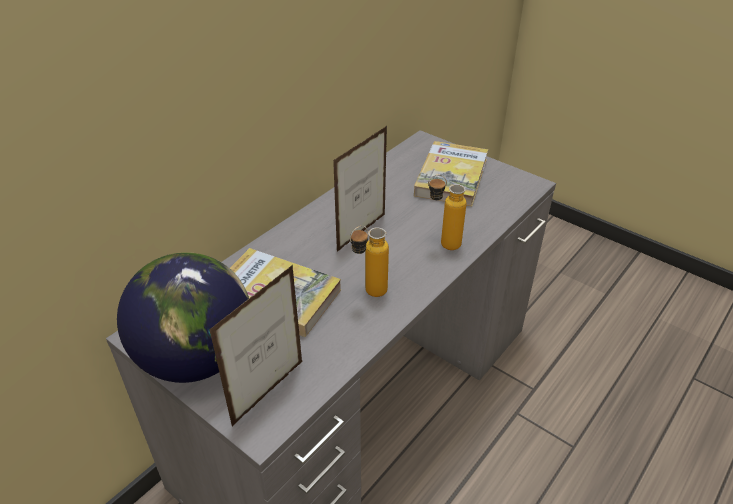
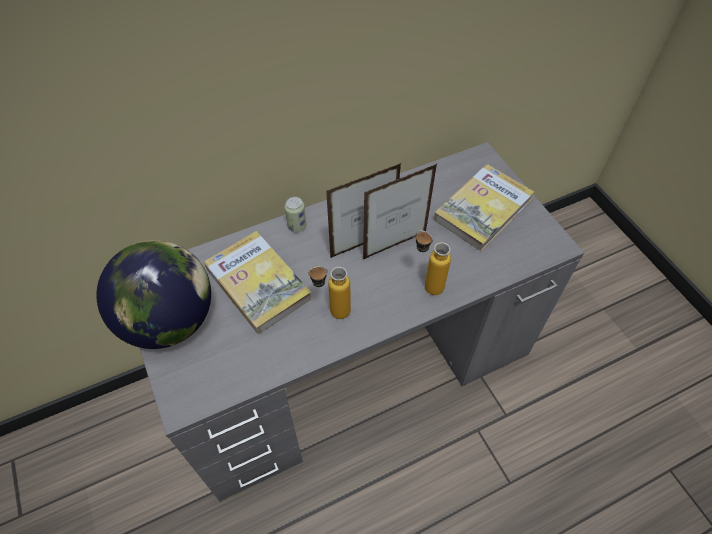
camera: 25 degrees right, 15 degrees up
(269, 392) = (204, 374): picture frame -> picture frame (395, 245)
(285, 237) = (297, 226): none -> can

